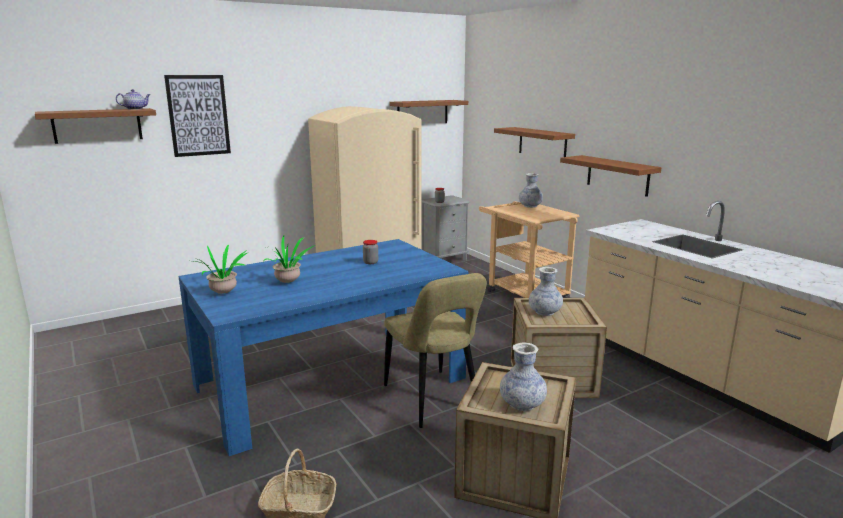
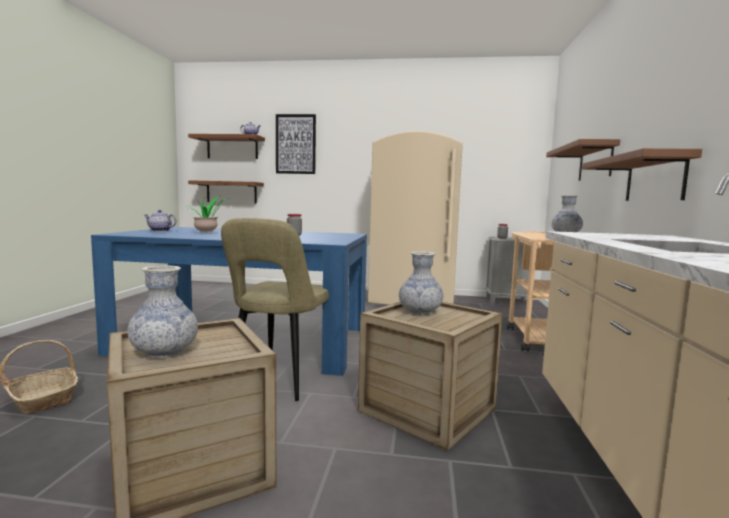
camera: 40 degrees right, 10 degrees down
(224, 292) = (159, 230): potted plant -> teapot
(422, 112) = (498, 151): brown shelf -> brown shelf (231, 192)

